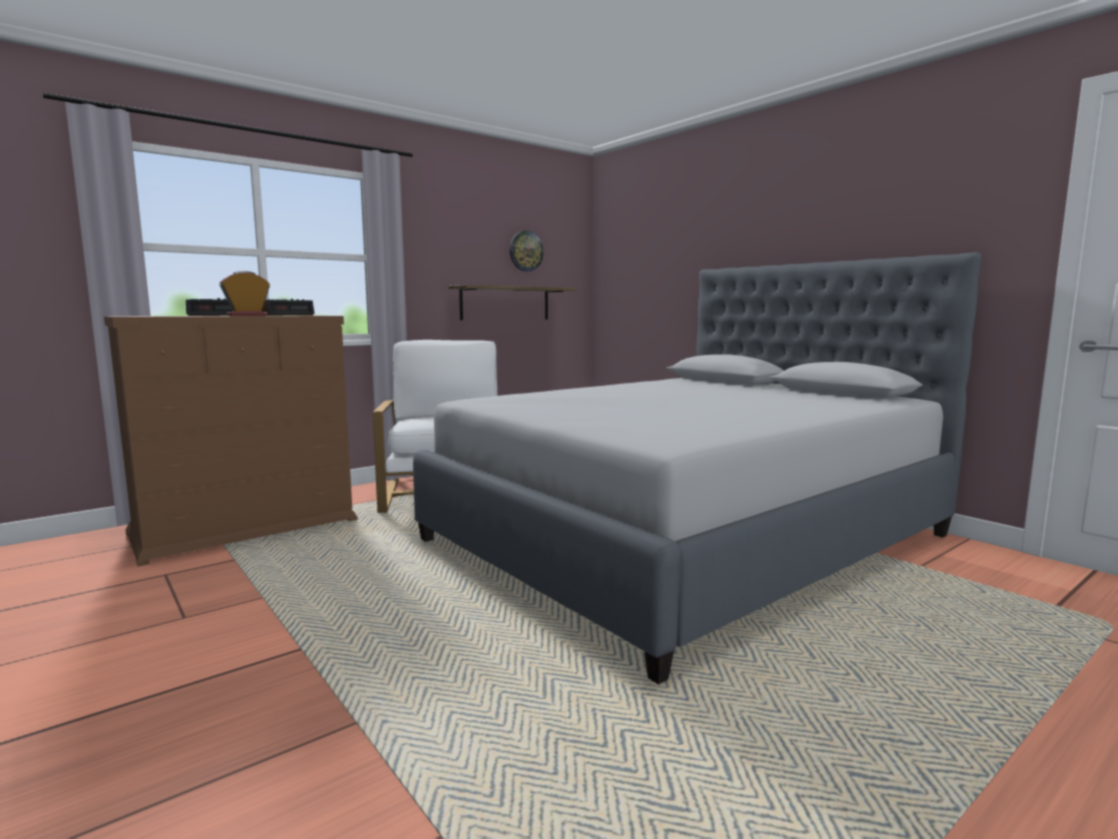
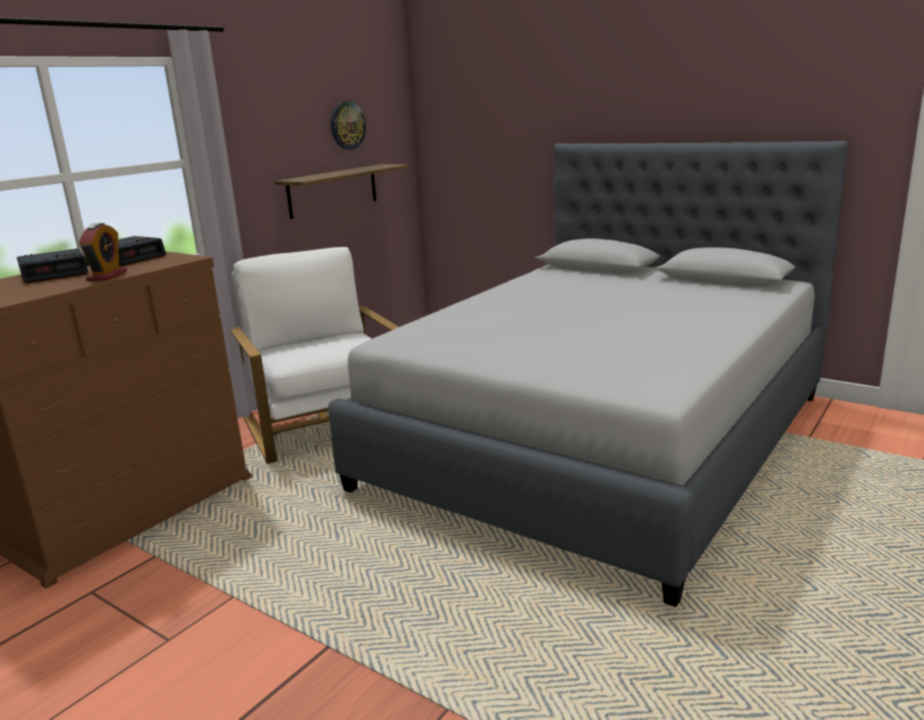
camera: 15 degrees left, 10 degrees up
(247, 315) = (107, 276): alarm clock -> alarm clock turned 150 degrees clockwise

